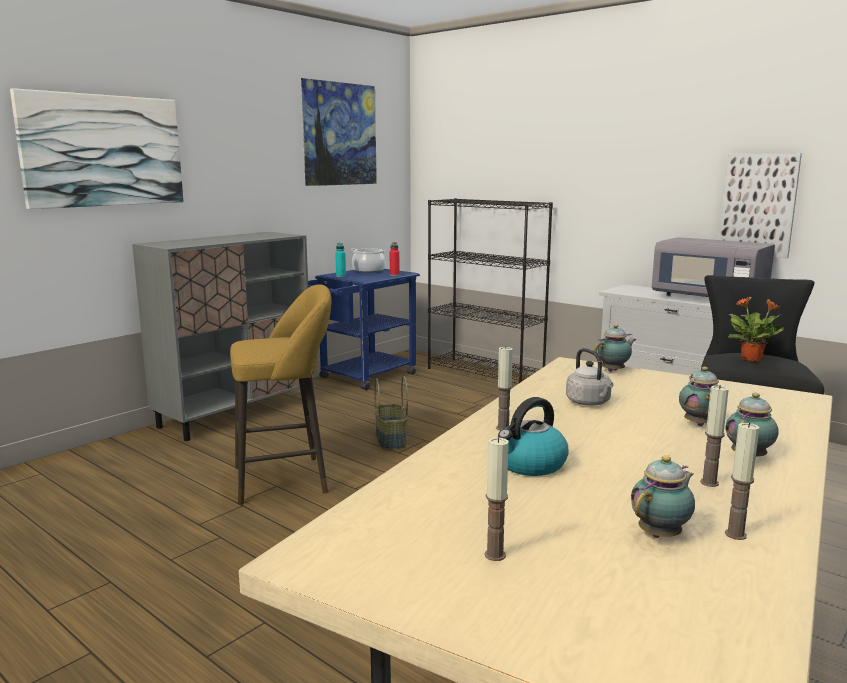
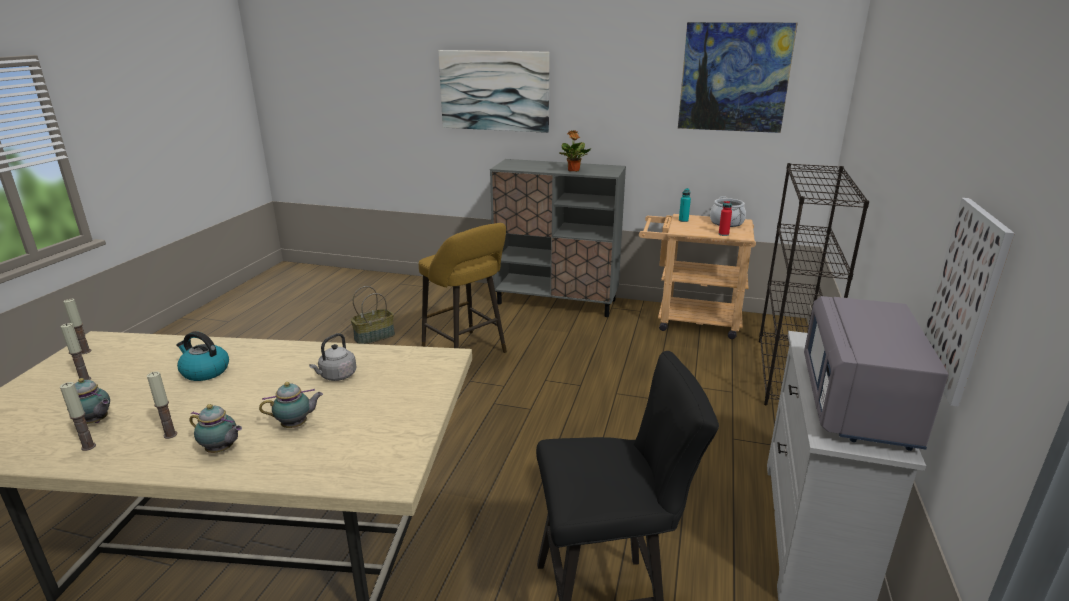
camera: 65 degrees right, 10 degrees up
(362, 377) = (689, 320): blue cart -> beige cart
(390, 439) = (566, 370): basket -> basket (374, 336)
(503, 428) = (271, 354): candle -> candle (85, 351)
(614, 370) = (437, 377): teapot -> none
(752, 359) = (585, 460): potted plant -> potted plant (573, 170)

